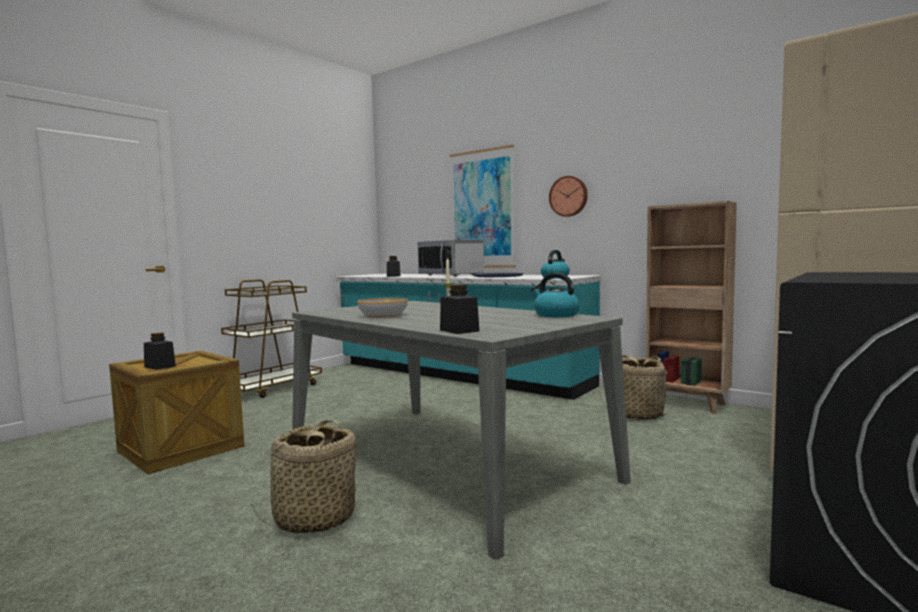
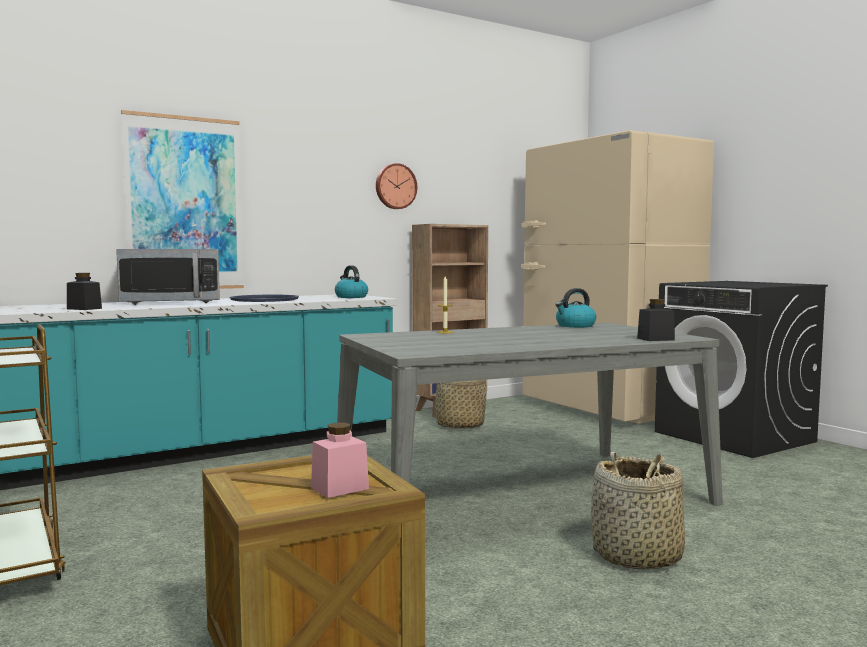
camera: 70 degrees left, 0 degrees up
(160, 366) = (340, 488): black jar -> pink jar
(382, 315) = (509, 343): bowl -> none
(569, 196) = (314, 201): wall clock -> wall clock (395, 186)

